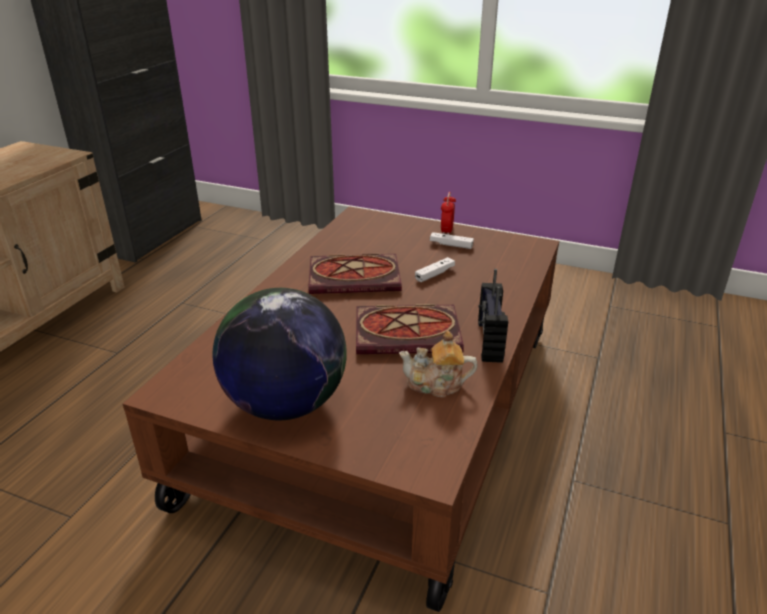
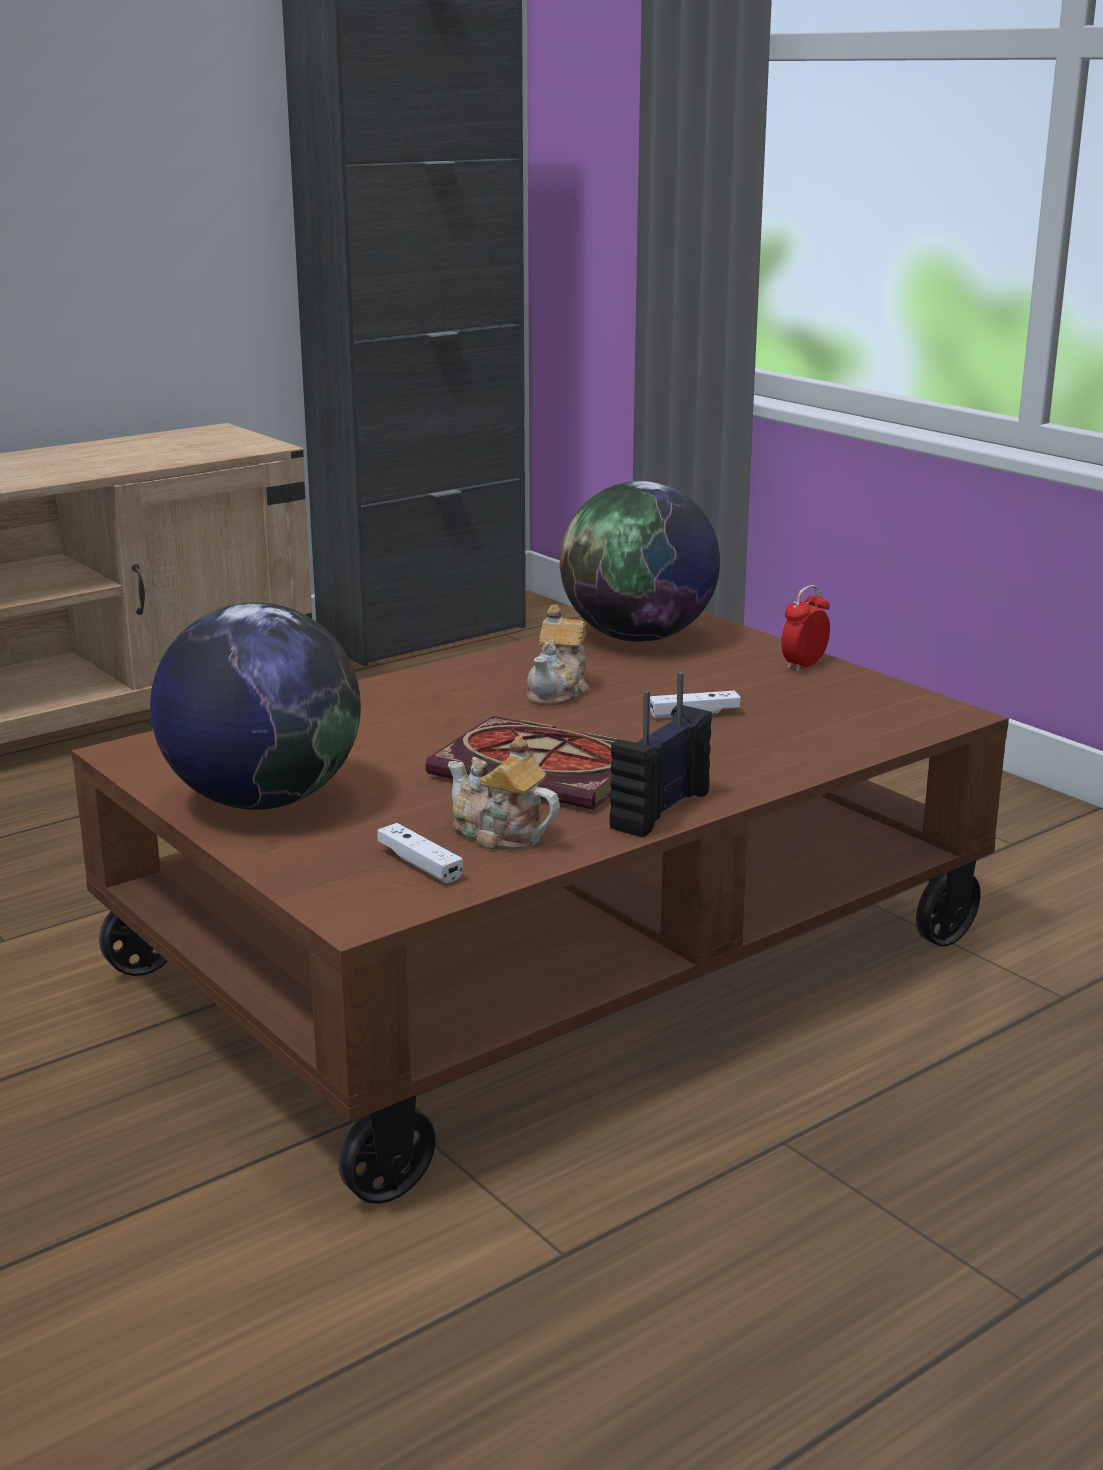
camera: 30 degrees right, 10 degrees down
(355, 233) = (638, 638): none -> globe
(357, 277) = (559, 691): book -> teapot
(451, 245) = (783, 684): white game controller -> white game controller (420, 864)

